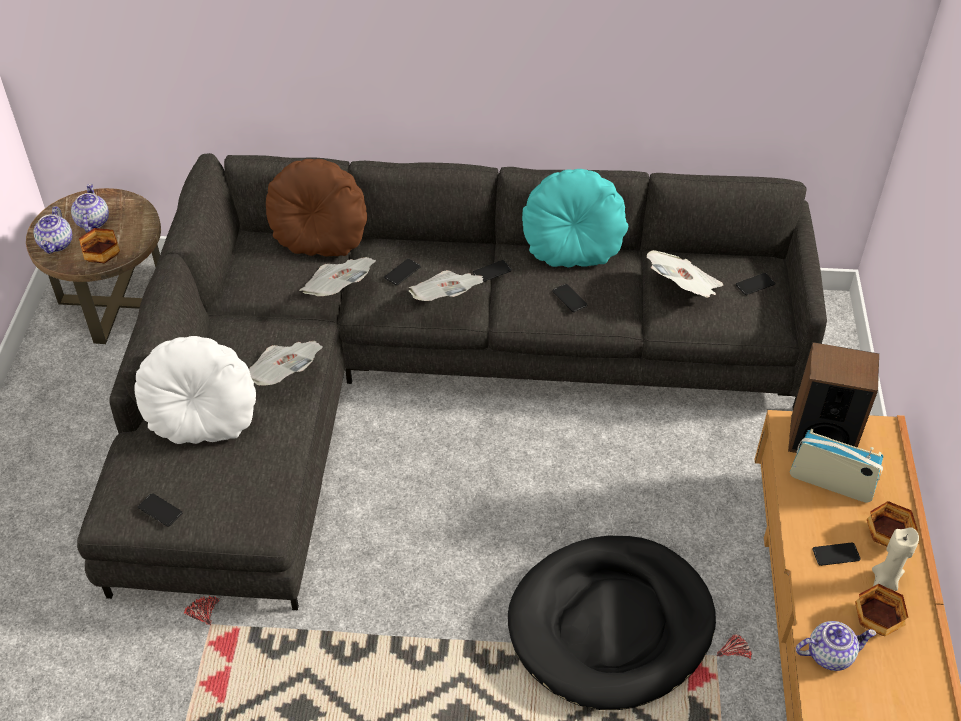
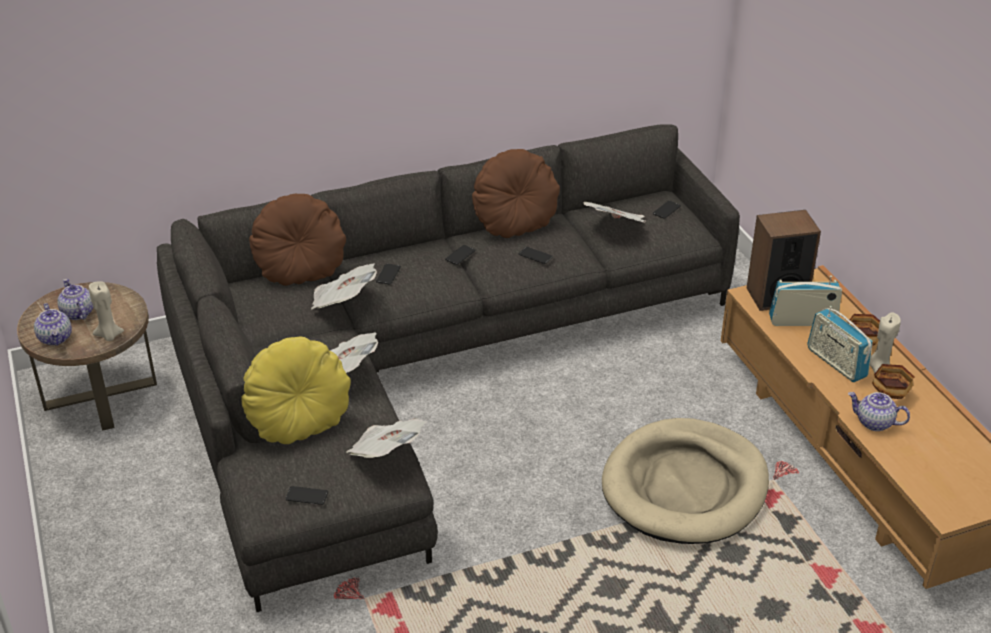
camera: 25 degrees left, 10 degrees down
(103, 257) = (109, 335): bowl -> beige candle
(204, 426) = (300, 427): white pillow -> yellow pillow
(445, 299) = (438, 283): newspaper -> newspaper (387, 453)
(572, 254) = (515, 227): turquoise pillow -> brown pillow
(611, 625) = (685, 486): black dog bed -> beige dog bed
(830, 654) = (874, 423): teapot -> teapot turned 120 degrees counterclockwise
(836, 554) = (836, 363): phone -> radio

